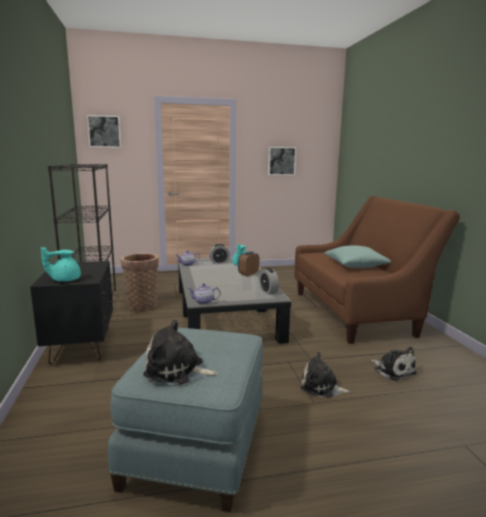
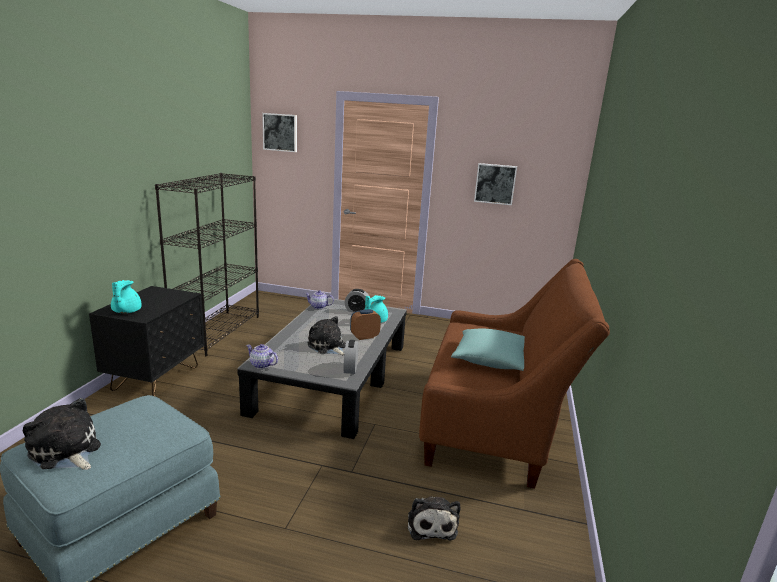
camera: 25 degrees right, 5 degrees up
(64, 280) = (125, 311): turquoise teapot -> turquoise teapot turned 90 degrees counterclockwise
(142, 305) = (262, 343): basket -> none
(321, 387) = (317, 512): plush toy -> plush toy (328, 347)

